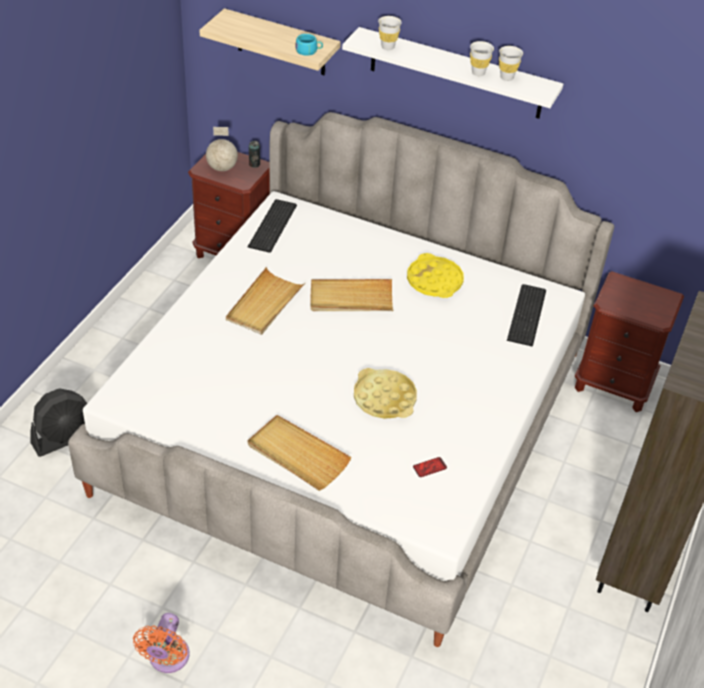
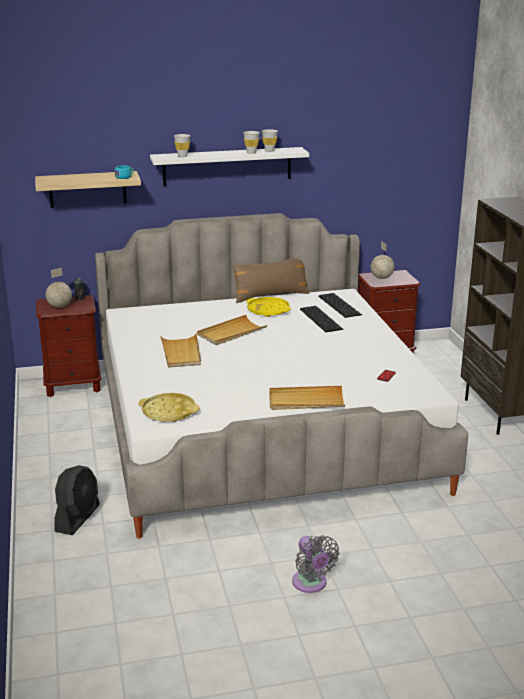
camera: 35 degrees left, 20 degrees down
(167, 659) = (311, 584): orange fan -> grey fan
(274, 225) = (132, 321): keyboard -> keyboard (321, 318)
(384, 398) = (317, 361): yellow tray -> yellow tray (169, 412)
(467, 256) = (270, 296): none -> brown pillow
(630, 294) = (381, 278): none -> globe

